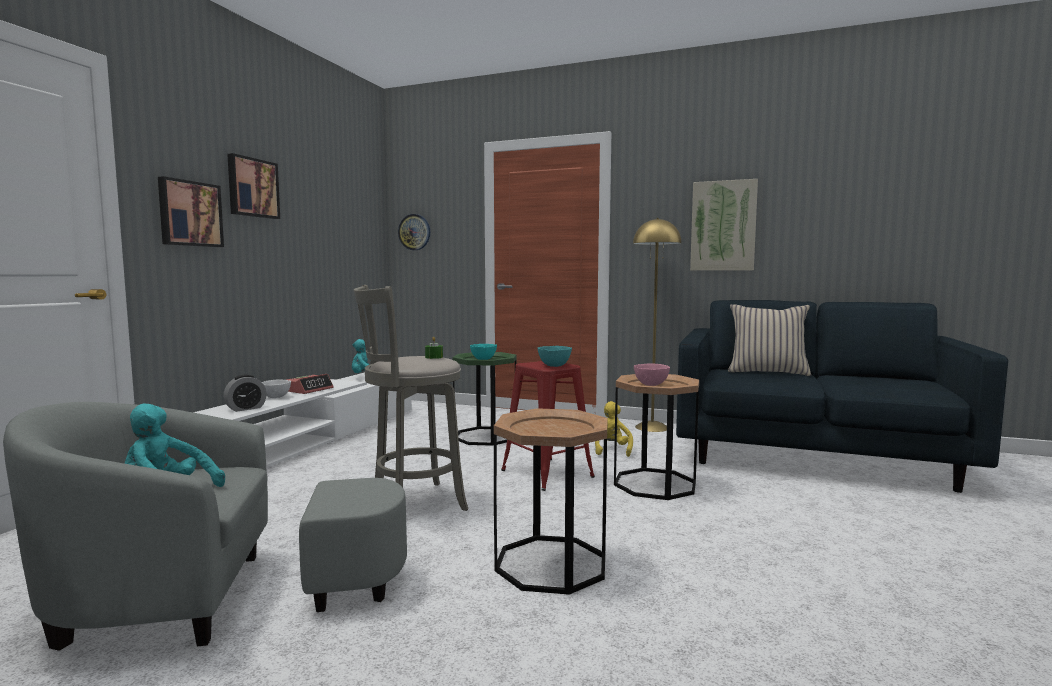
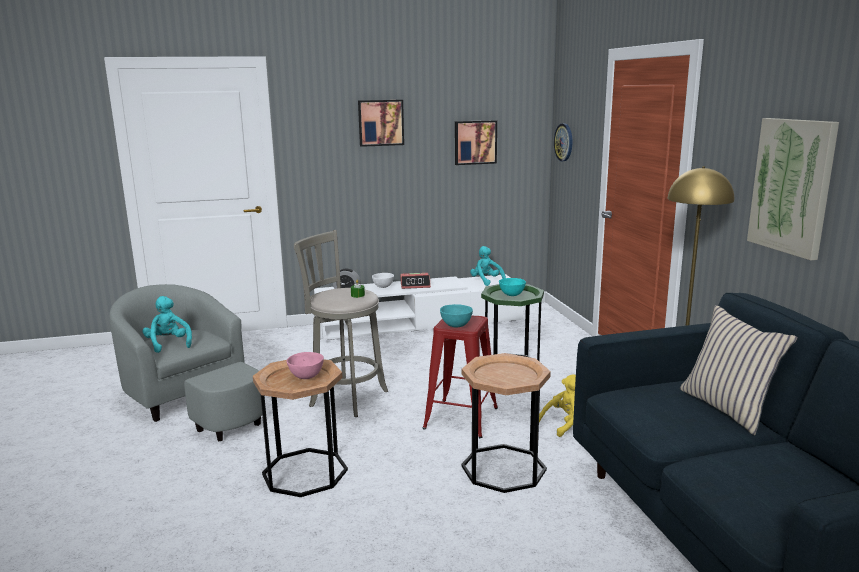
camera: 55 degrees right, 10 degrees up
(189, 214) = (324, 150): picture -> picture (475, 142)
(651, 385) = (502, 372): pink bowl -> pink bowl (306, 377)

